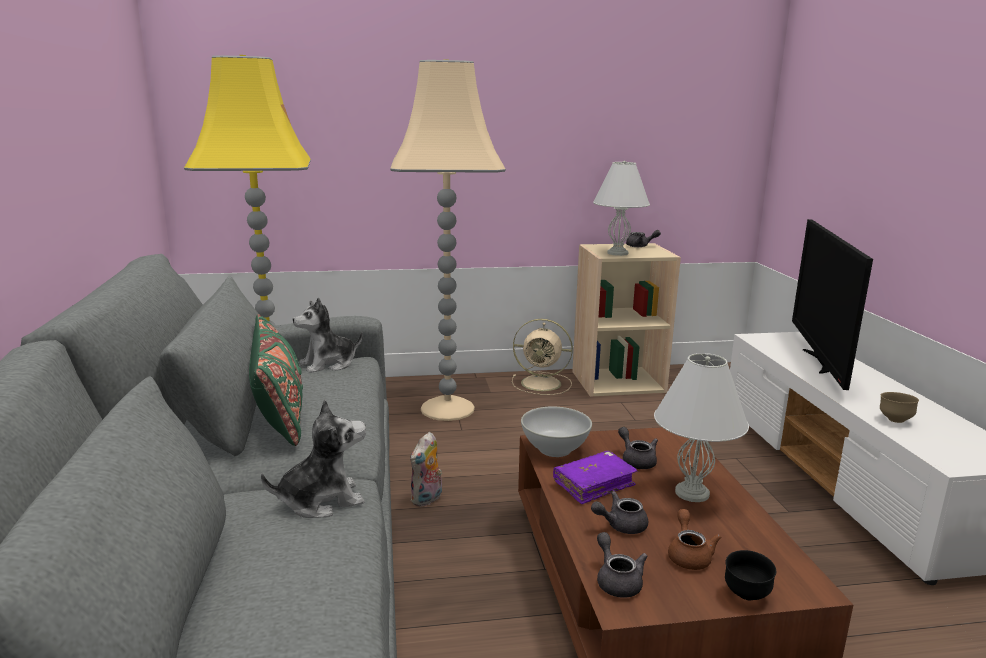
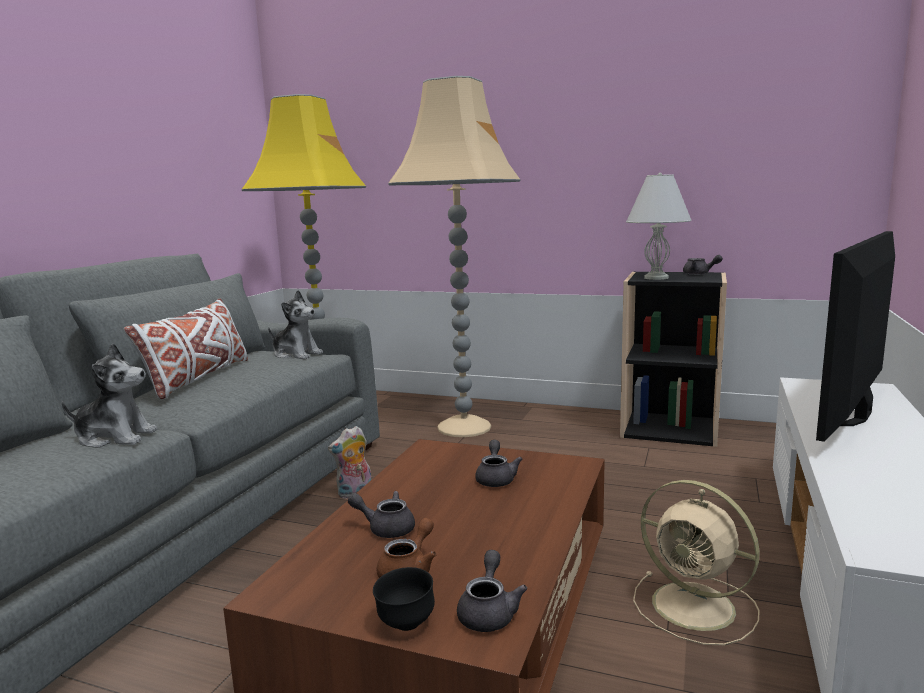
camera: 30 degrees right, 5 degrees down
(279, 412) = (197, 378): green pillow -> white pillow
(328, 364) = (296, 354): plush toy -> plush toy turned 150 degrees counterclockwise
(543, 383) = (583, 419): beige fan -> beige fan (696, 607)
(554, 449) = (430, 455): white bowl -> none
(594, 484) = (419, 489): purple book -> none
(617, 580) = (304, 572): grey teapot -> grey teapot (489, 612)
(618, 381) = (671, 428): beige bookcase -> black bookcase
(691, 493) = (506, 518): white table lamp -> none
(894, 420) = (867, 488): brown bowl -> none

